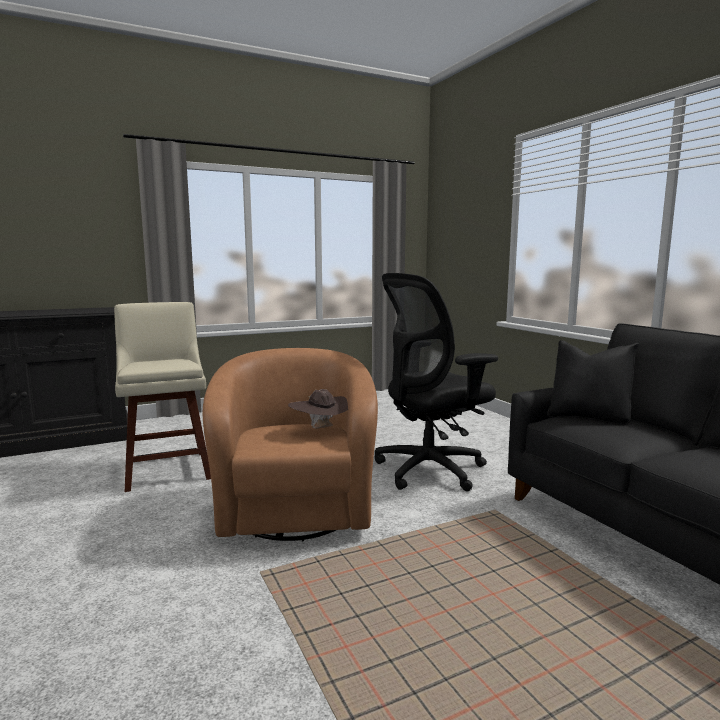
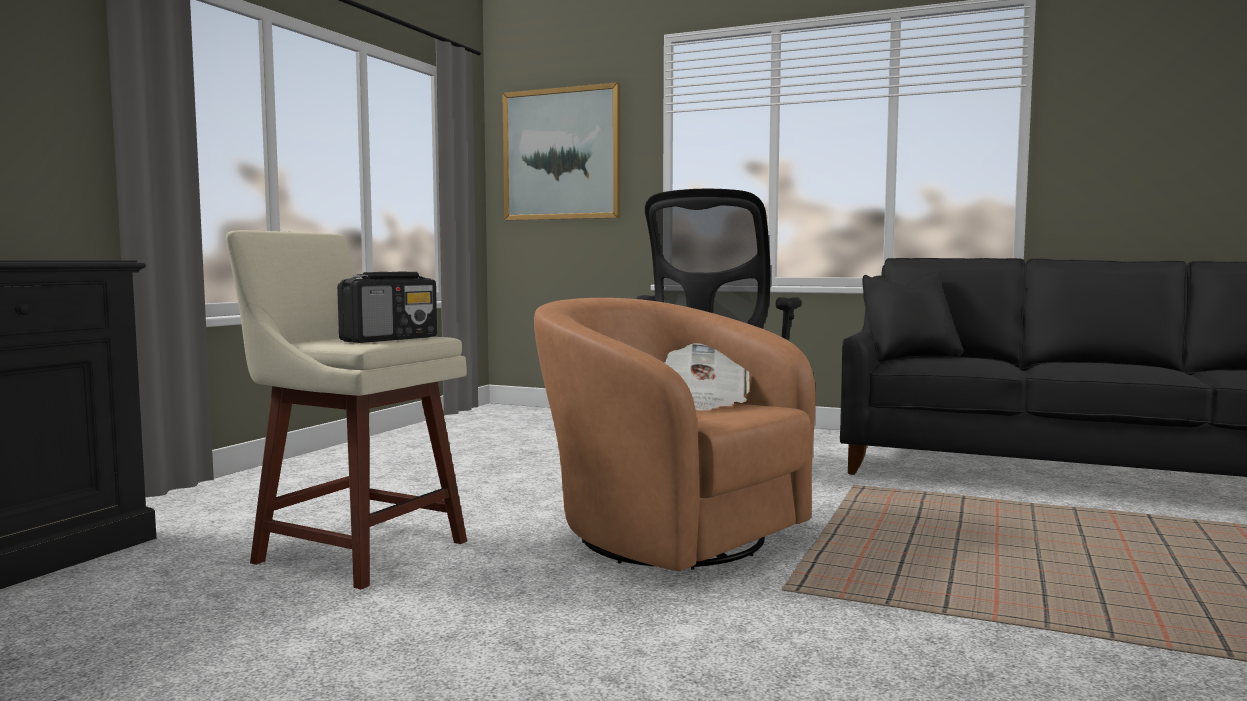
camera: 40 degrees left, 5 degrees down
(161, 366) = (390, 339): none -> radio
(322, 430) = (705, 402): brown hat -> newspaper
(460, 226) = (561, 154): none -> picture

